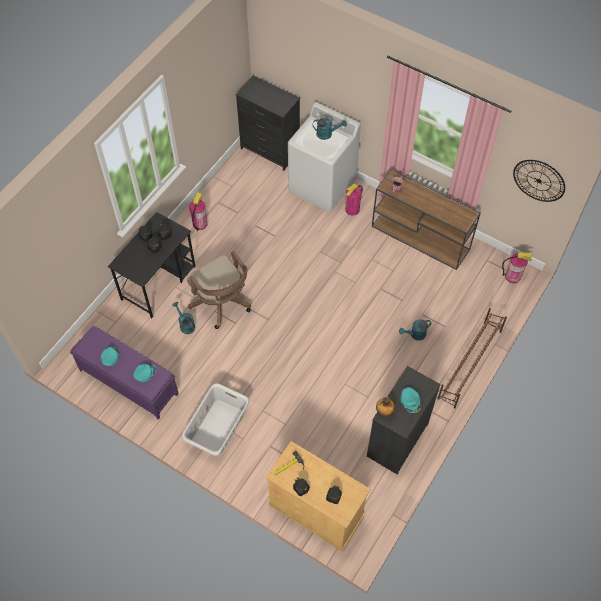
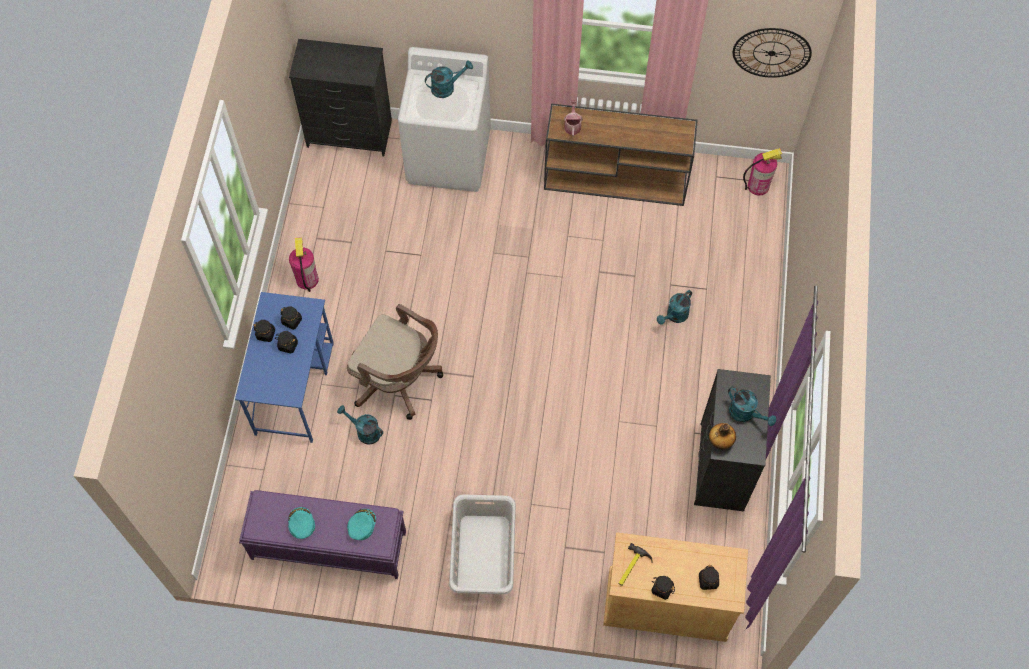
camera: 25 degrees left, 5 degrees up
(159, 282) = (295, 387): black desk -> blue desk
(352, 209) = (506, 175): fire extinguisher -> none
(411, 401) = (745, 414): turquoise cap -> turquoise watering can
(469, 364) = (761, 327): brown shoe rack -> none

